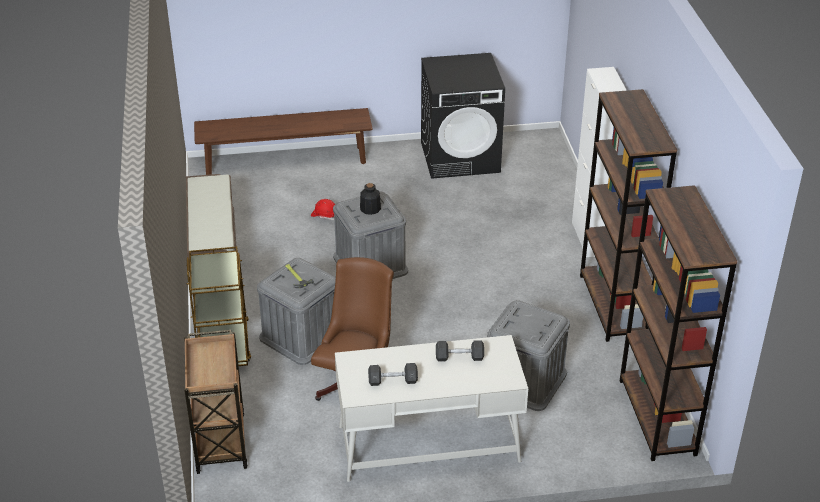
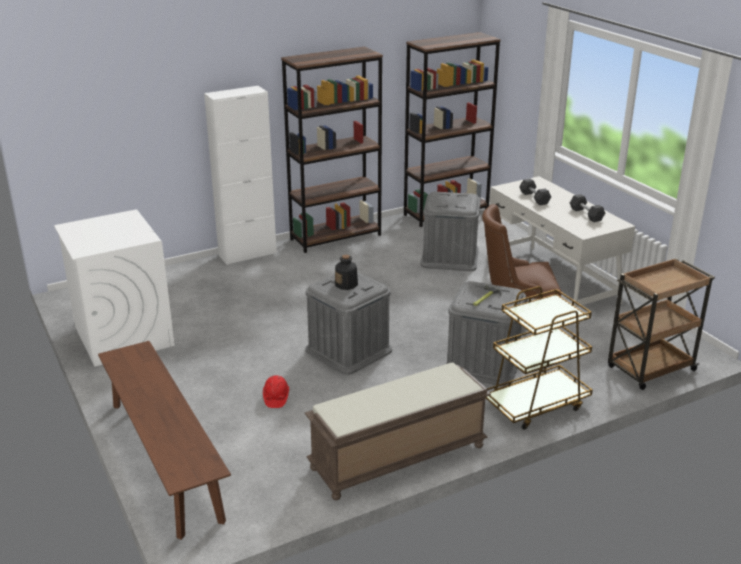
camera: 110 degrees left, 10 degrees down
(460, 157) = (123, 336): black washing machine -> white washing machine

